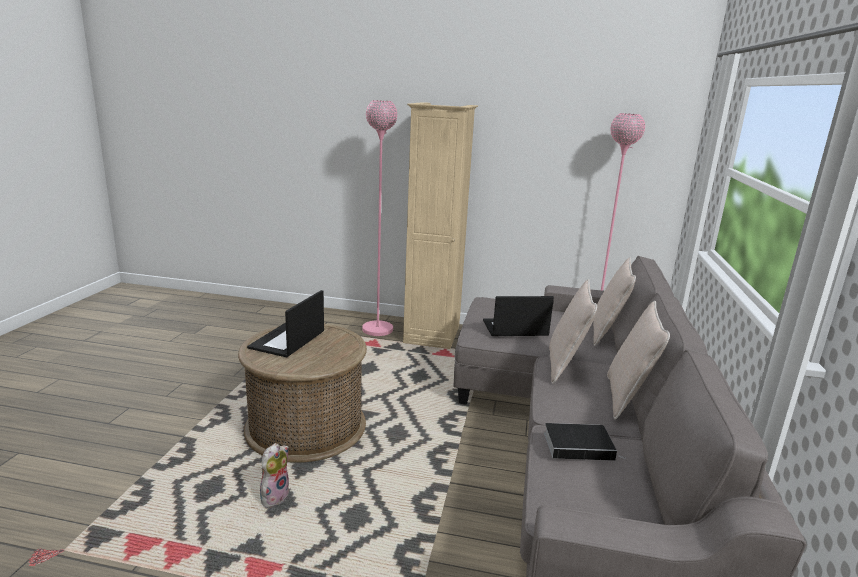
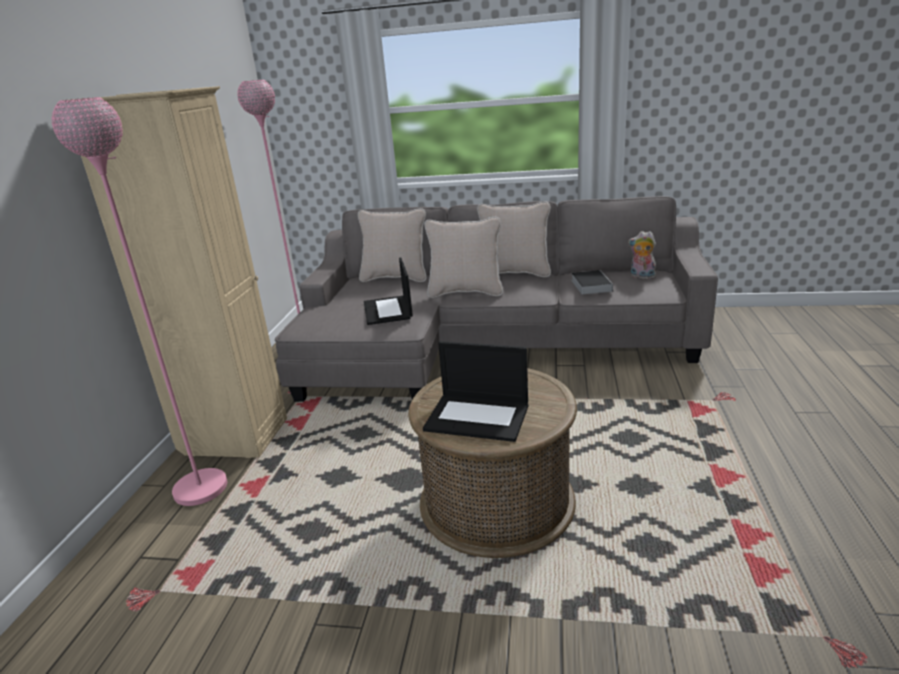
camera: 90 degrees left, 5 degrees up
(274, 496) = (631, 492): plush toy -> plush toy (641, 277)

